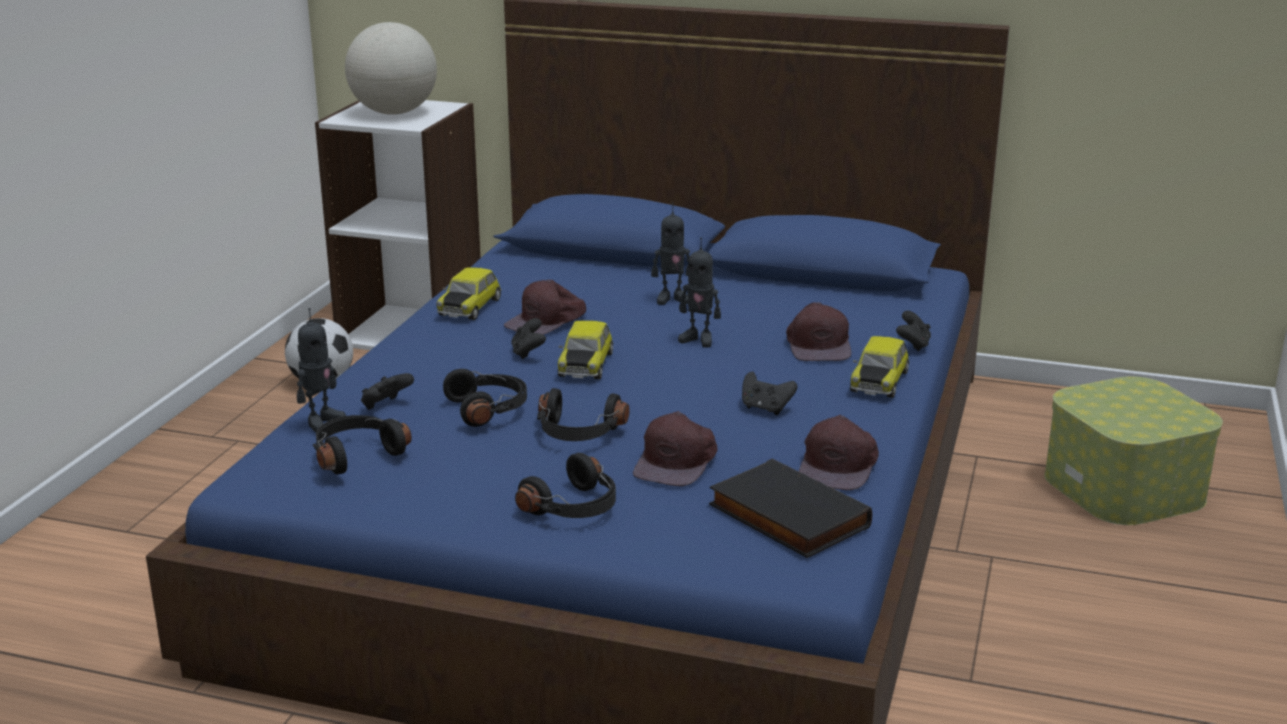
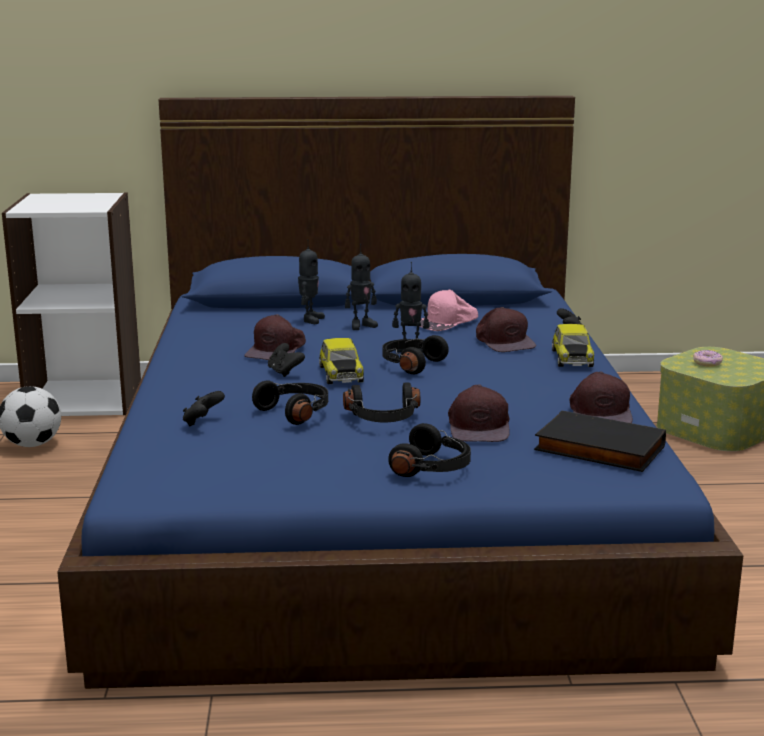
camera: 20 degrees left, 5 degrees down
(321, 422) = (157, 440): toy robot -> toy robot (310, 320)
(356, 454) = (215, 457): black headphones -> black headphones (410, 364)
(394, 113) = (66, 202): globe -> none
(469, 307) = (200, 348): toy car -> none
(765, 408) = (509, 385): black game controller -> none
(775, 308) = (446, 322): none -> pink cap
(1117, 402) = (707, 363): none -> donut

